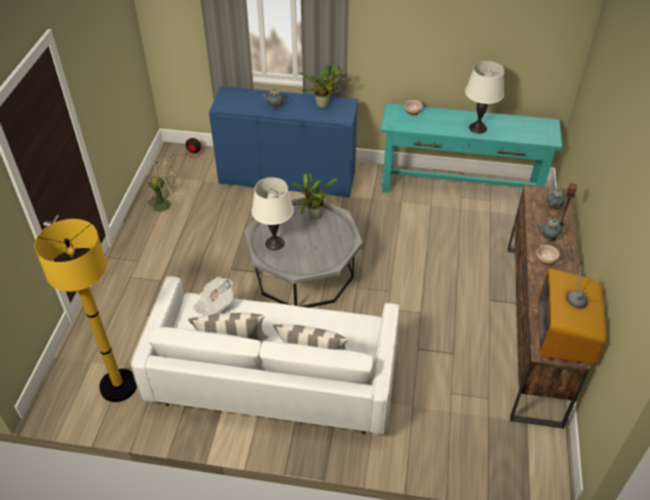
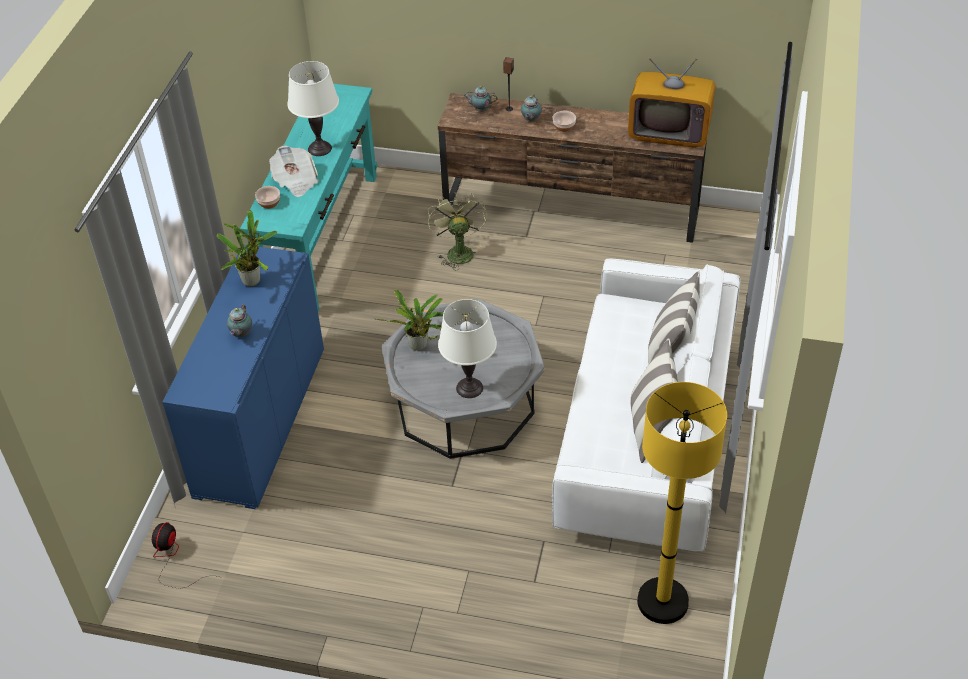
camera: 85 degrees left, 0 degrees up
(165, 204) = (292, 580): green fan -> green fan (458, 251)
(214, 305) = (580, 449): newspaper -> newspaper (295, 181)

